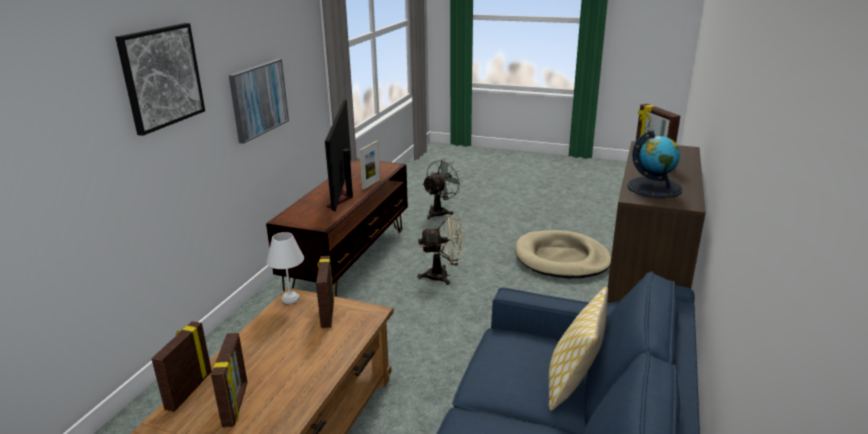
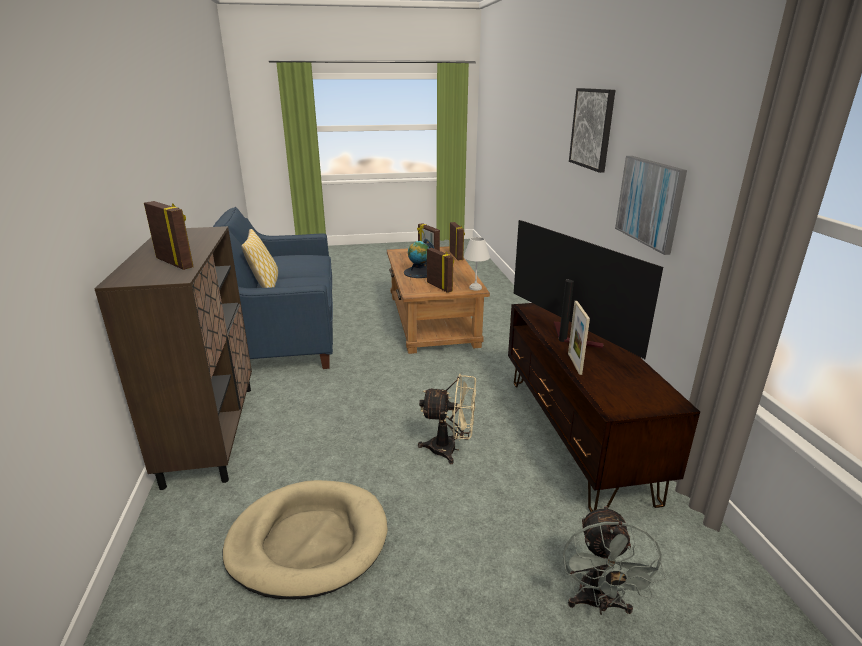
camera: 150 degrees right, 0 degrees up
(443, 276) = (450, 449): beige fan -> beige fan turned 135 degrees counterclockwise
(654, 187) = (191, 237): globe -> globe (419, 272)

